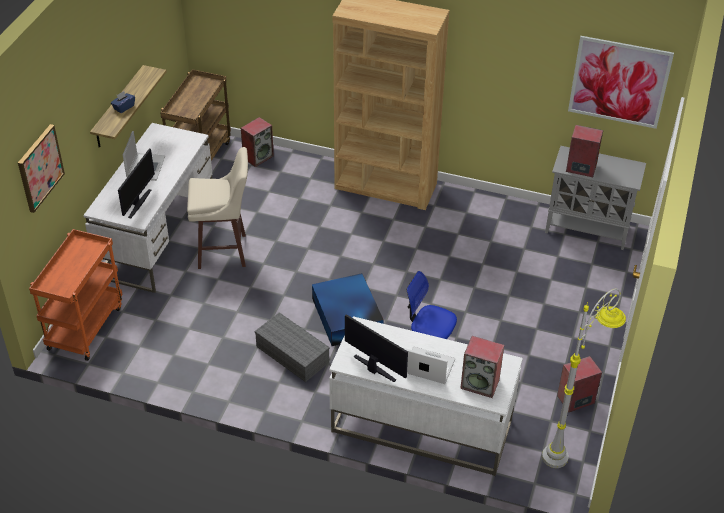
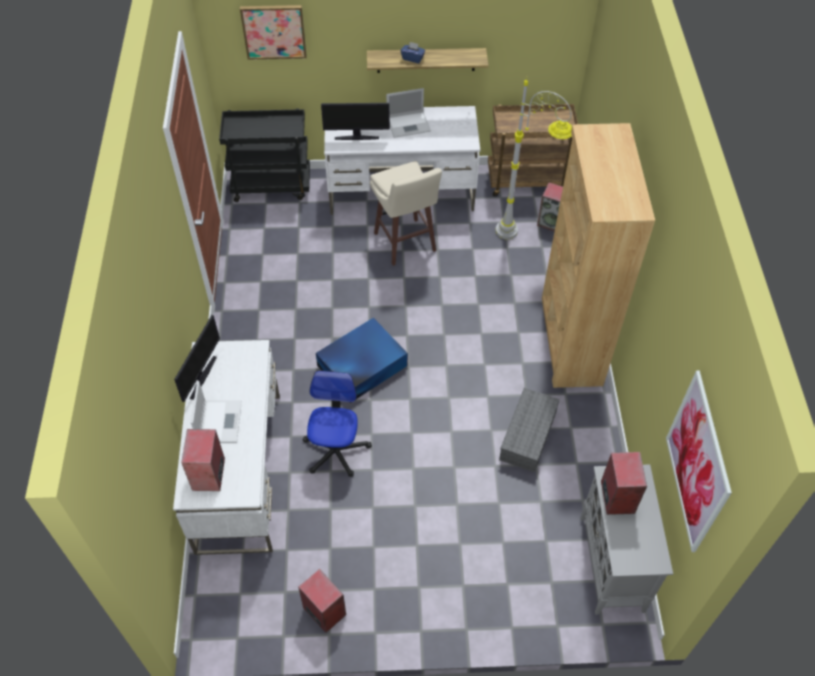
camera: 70 degrees right, 10 degrees up
(85, 326) = (272, 186): orange cart -> black cart
(293, 354) = (295, 339): grey storage box -> grey storage box (528, 437)
(570, 445) = (256, 619): grey floor lamp -> grey floor lamp (524, 238)

